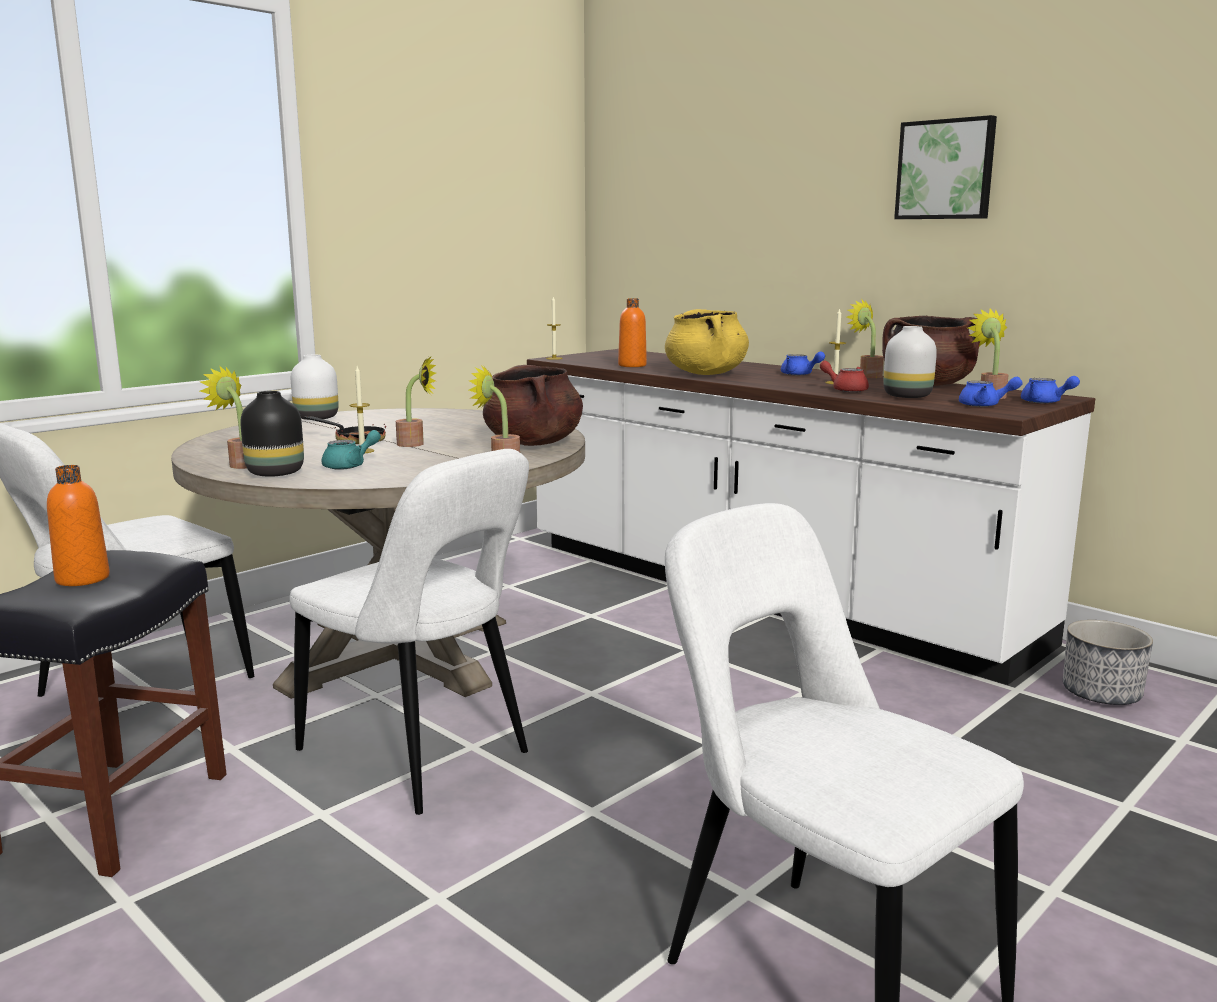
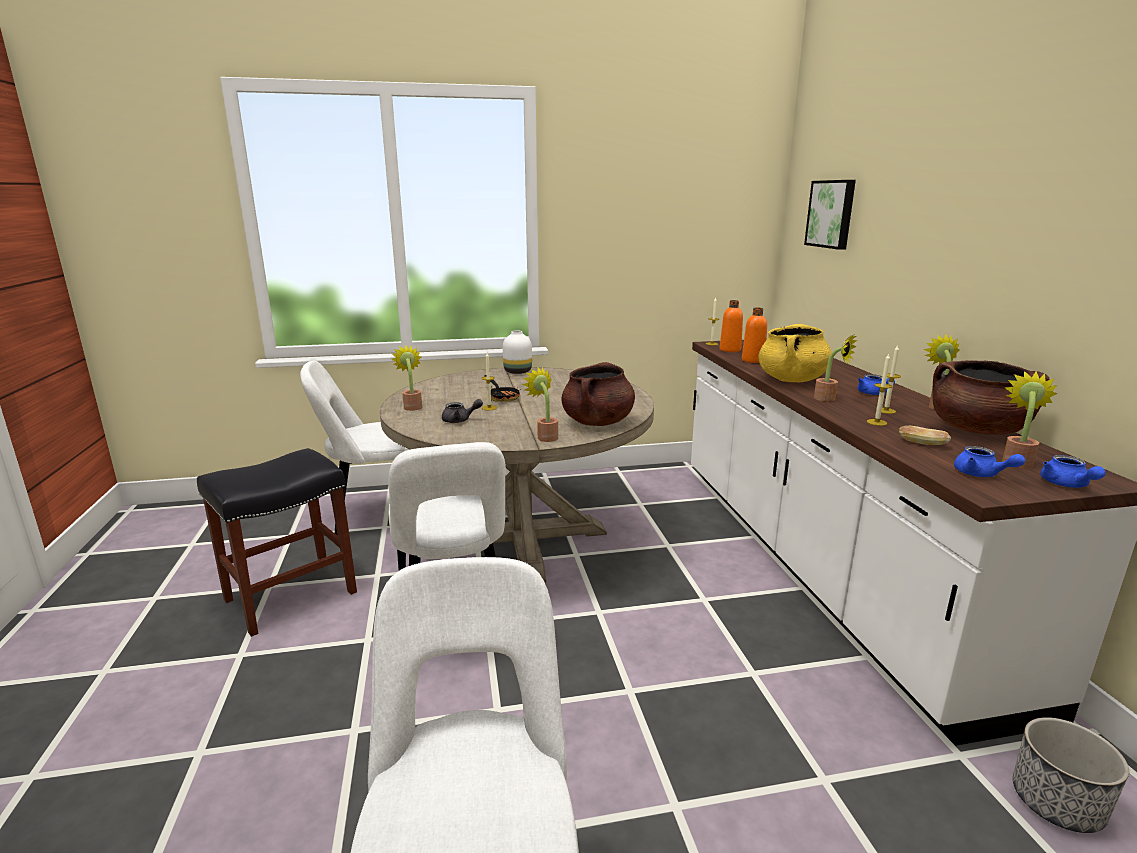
camera: 35 degrees right, 5 degrees up
(82, 579) = (272, 468): orange bottle -> orange bottle (730, 350)
(274, 473) = (414, 418): black vase -> none
(350, 466) = (460, 420): turquoise teapot -> grey teapot
(416, 444) = (528, 408): potted plant -> potted plant (829, 399)
(845, 390) = (876, 422): red teapot -> candle
(908, 396) = (922, 443): white vase -> bread
(946, 170) = (1049, 215): picture -> picture (832, 214)

